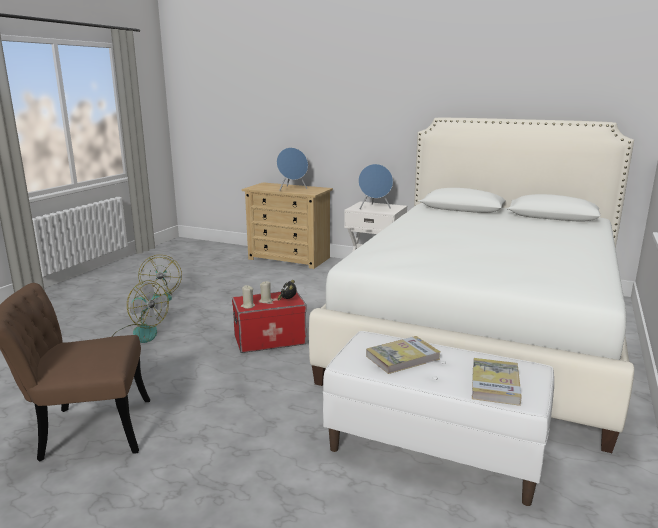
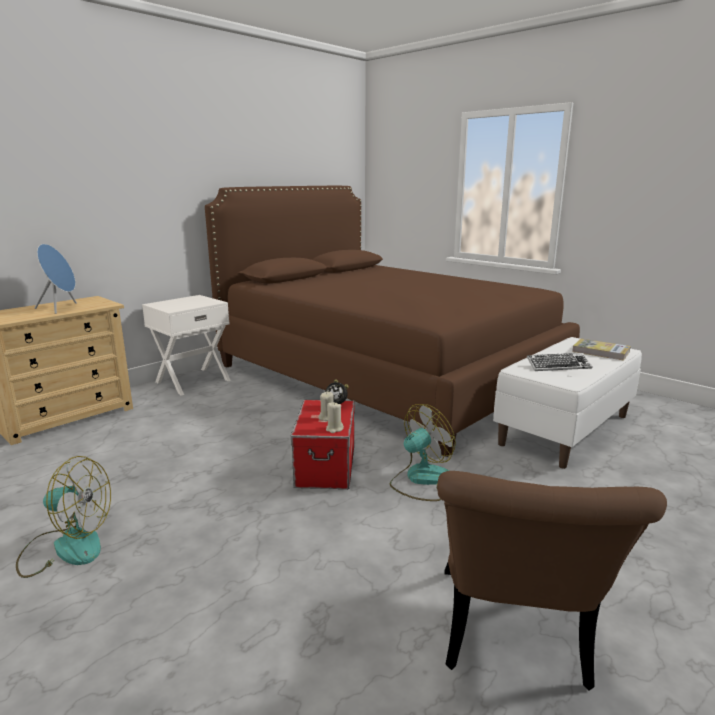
camera: 70 degrees left, 0 degrees up
(139, 333) = (207, 575): fan -> fan (421, 480)
(374, 208) = (187, 303): blue speaker -> none
(402, 357) = (558, 366): book -> keyboard
(483, 332) = (386, 373): white bed -> brown bed

